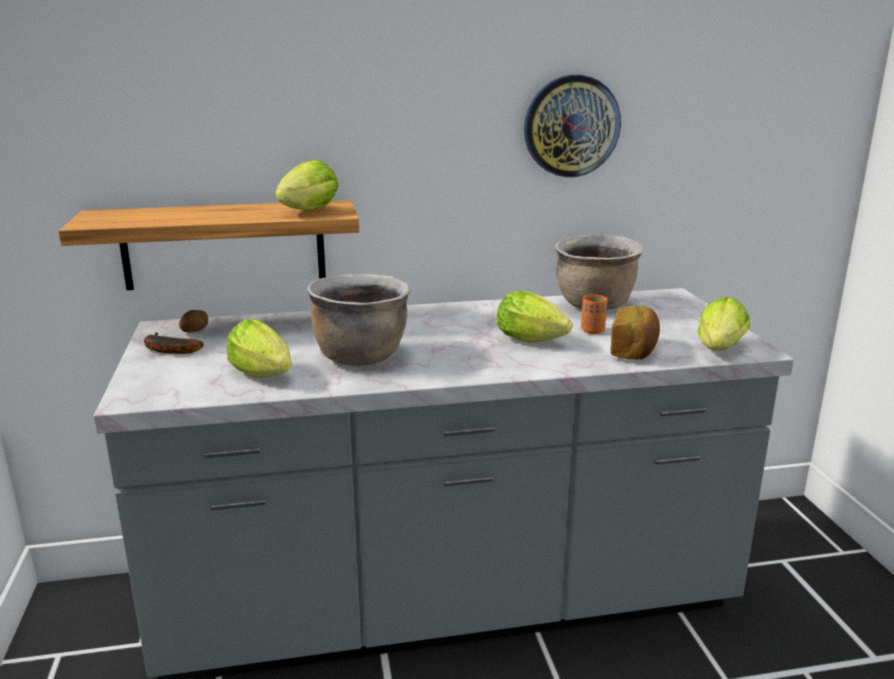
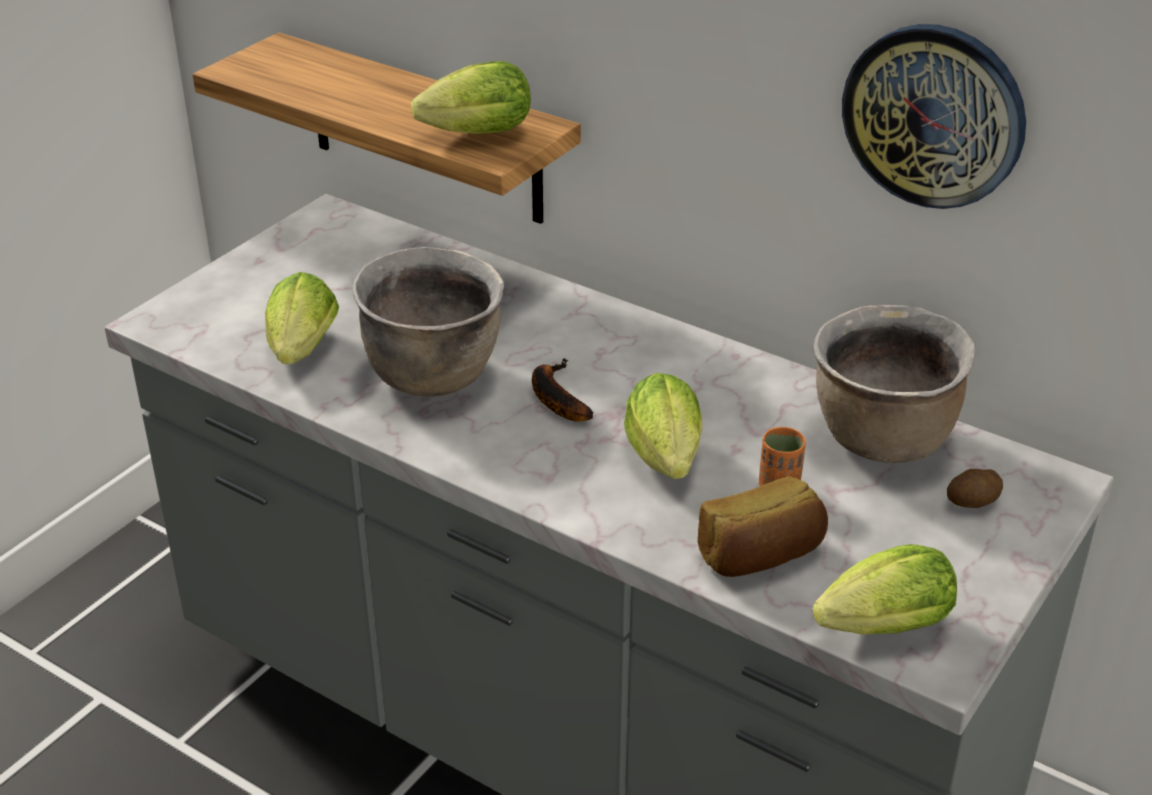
camera: 45 degrees right, 15 degrees up
(167, 350) = (281, 258): banana -> banana (555, 397)
(195, 330) = (349, 238): potato -> potato (973, 502)

